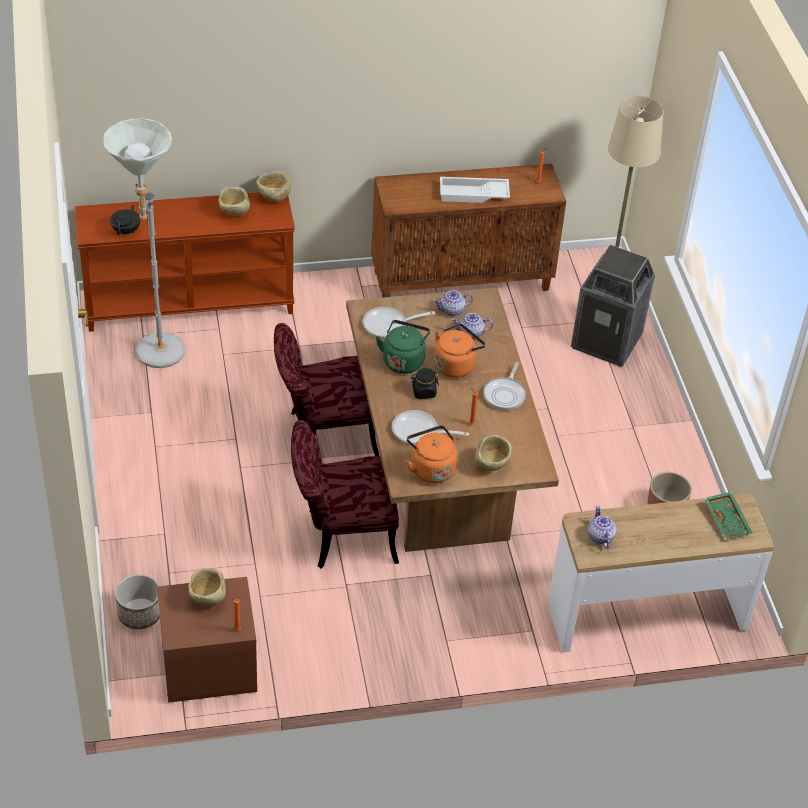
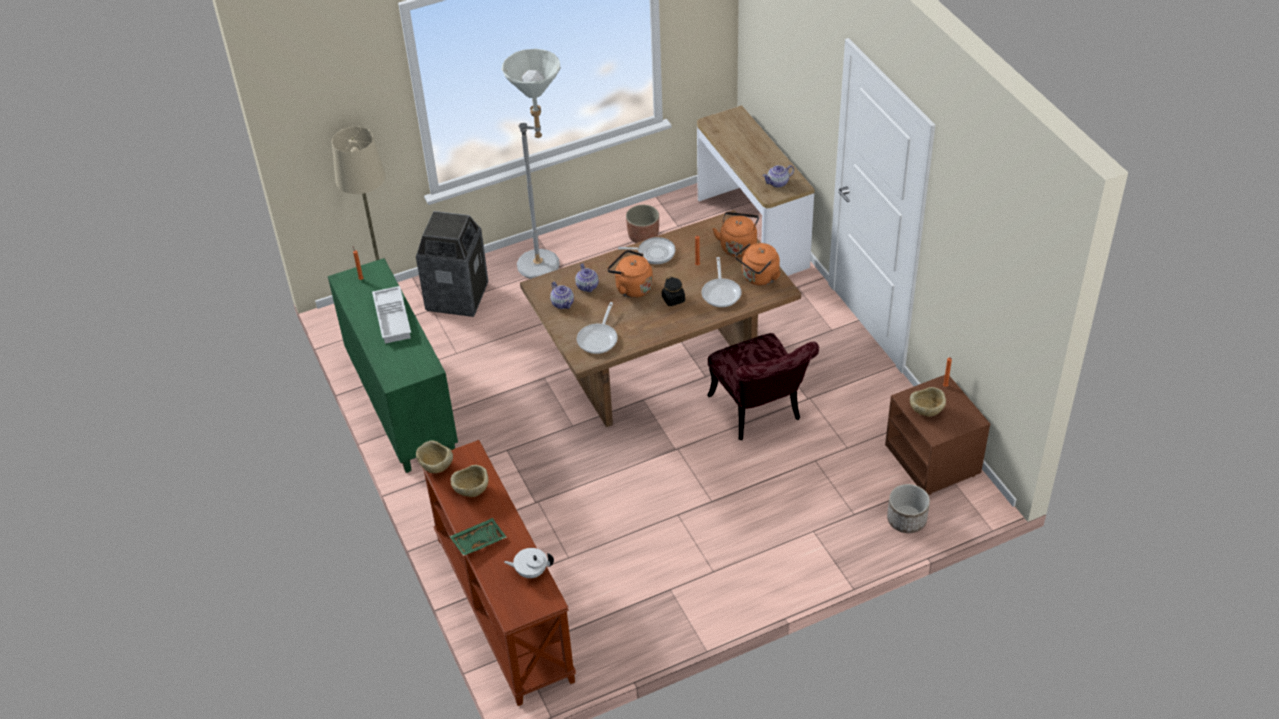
camera: 100 degrees left, 0 degrees up
(126, 230) = (531, 571): black teapot -> white teapot
(156, 359) = (595, 609): grey floor lamp -> grey floor lamp (548, 265)
(323, 434) = (647, 455): red chair -> none
(389, 325) = (599, 338): frying pan -> frying pan turned 45 degrees clockwise
(403, 360) = (640, 319): green kettle -> none
(462, 279) = (401, 406): brown cabinet -> green cabinet
(491, 466) = (738, 246): beige bowl -> orange kettle
(727, 520) = (728, 127): green tray -> green tray (478, 540)

